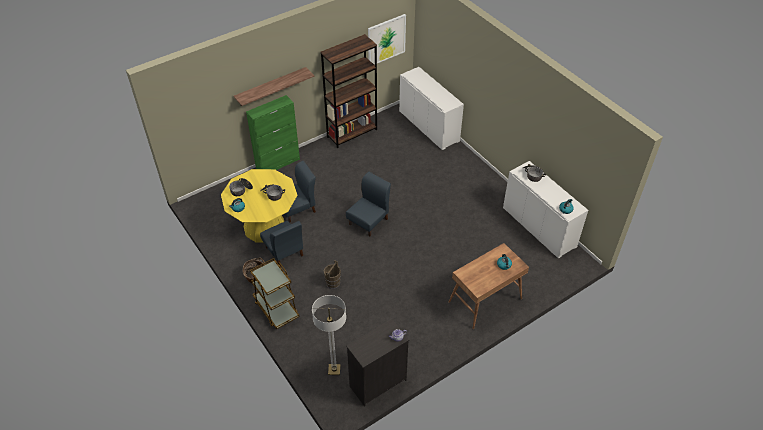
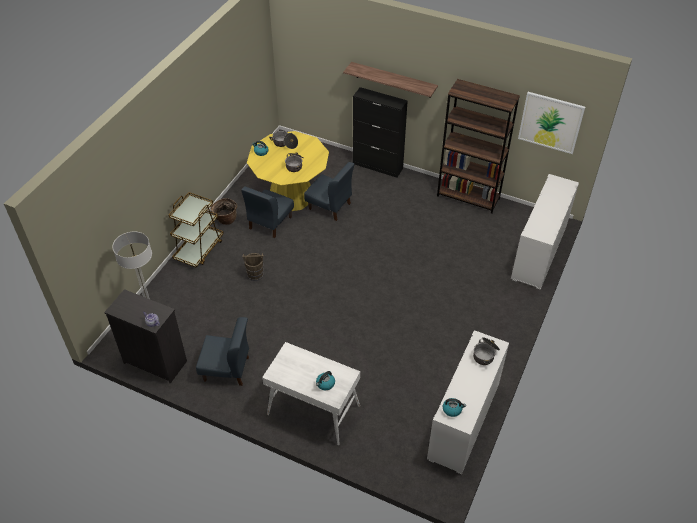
camera: 60 degrees right, 0 degrees up
(278, 163) = (378, 166): green cabinet -> black cabinet
(369, 221) = (354, 265): blue chair -> blue chair (227, 369)
(485, 301) = (313, 410): brown desk -> white desk

